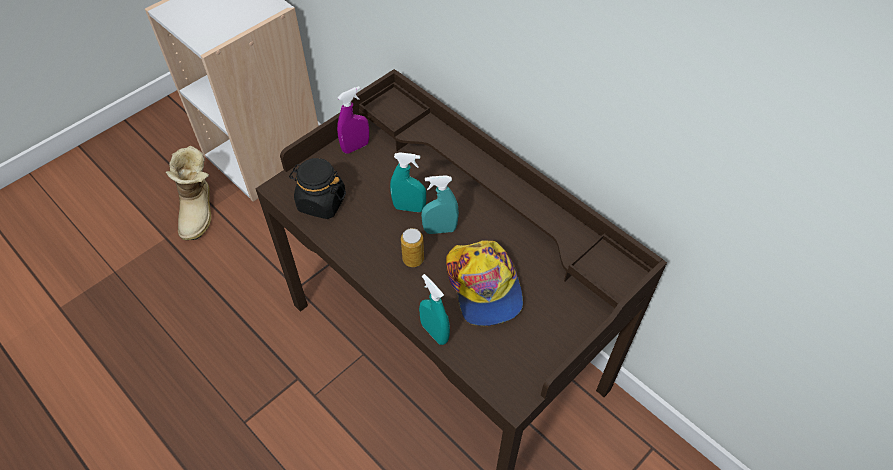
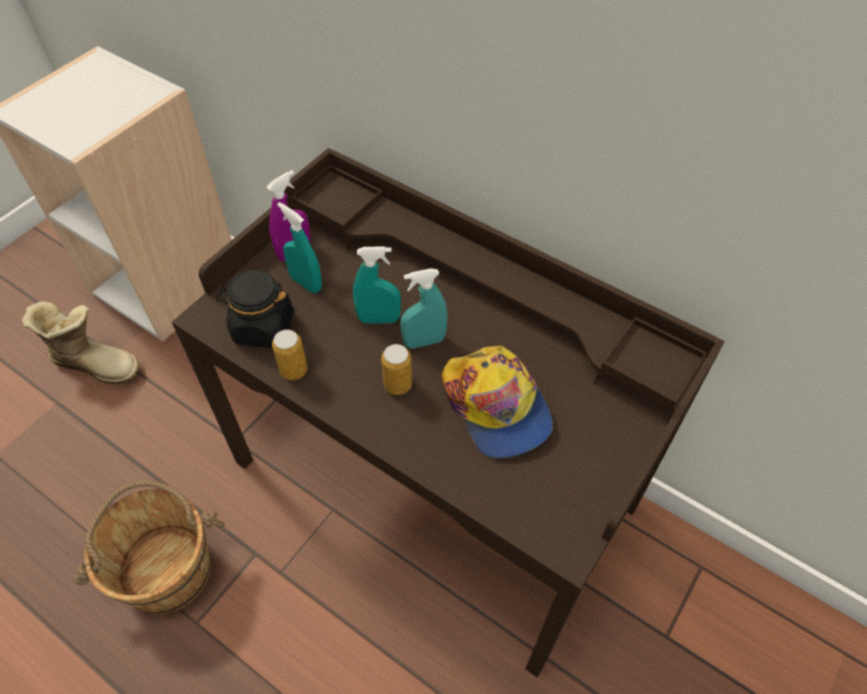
camera: 10 degrees left, 0 degrees up
(199, 211) = (96, 362): boot -> boot turned 60 degrees counterclockwise
(229, 378) = (167, 568): none -> brown bucket
(338, 237) = (294, 370): none -> can
(434, 332) = (446, 476): turquoise spray bottle -> turquoise spray bottle (306, 283)

